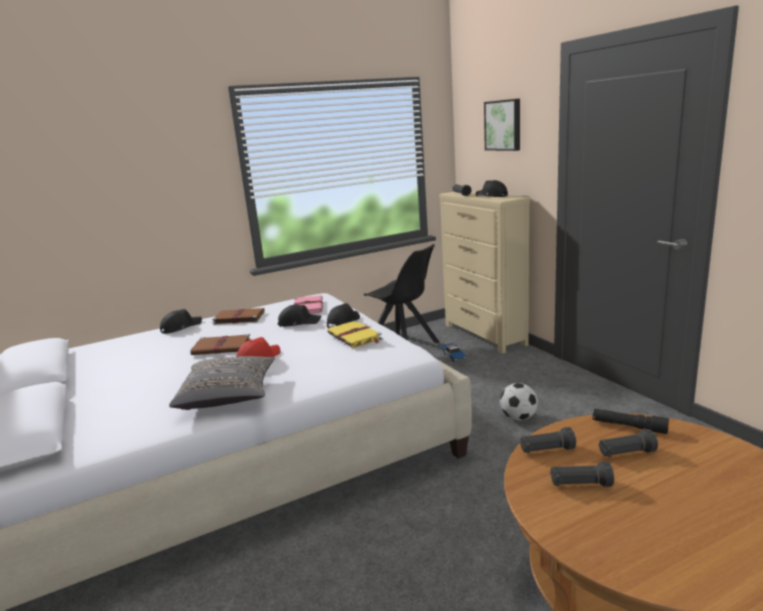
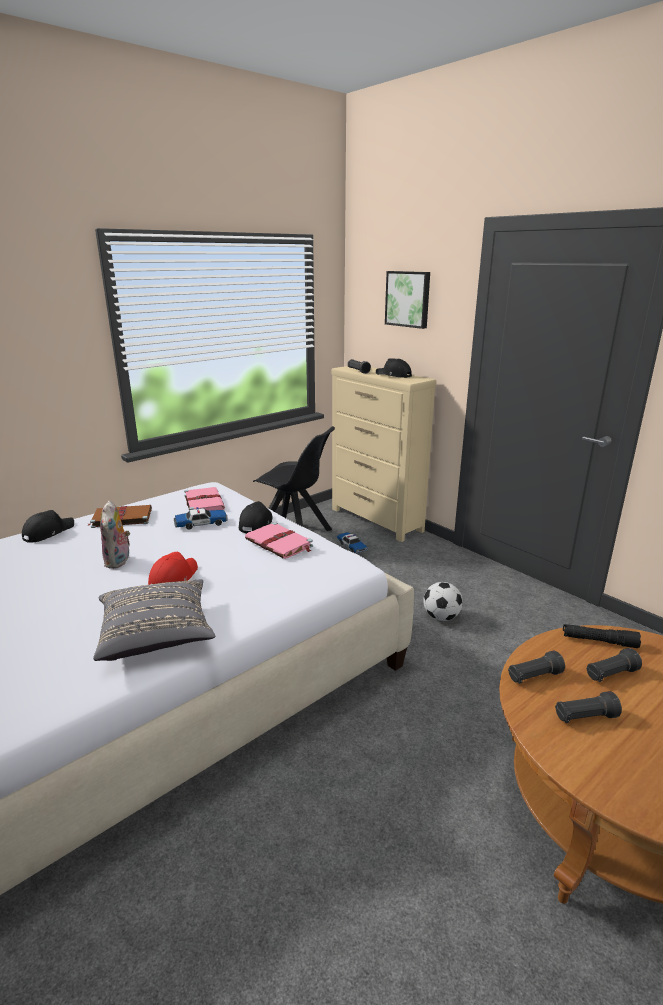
camera: 15 degrees left, 5 degrees up
(223, 347) = (119, 561): brown book -> plush toy
(299, 322) = (201, 523): black cap -> toy car
(355, 337) = (279, 543): yellow book -> pink book

